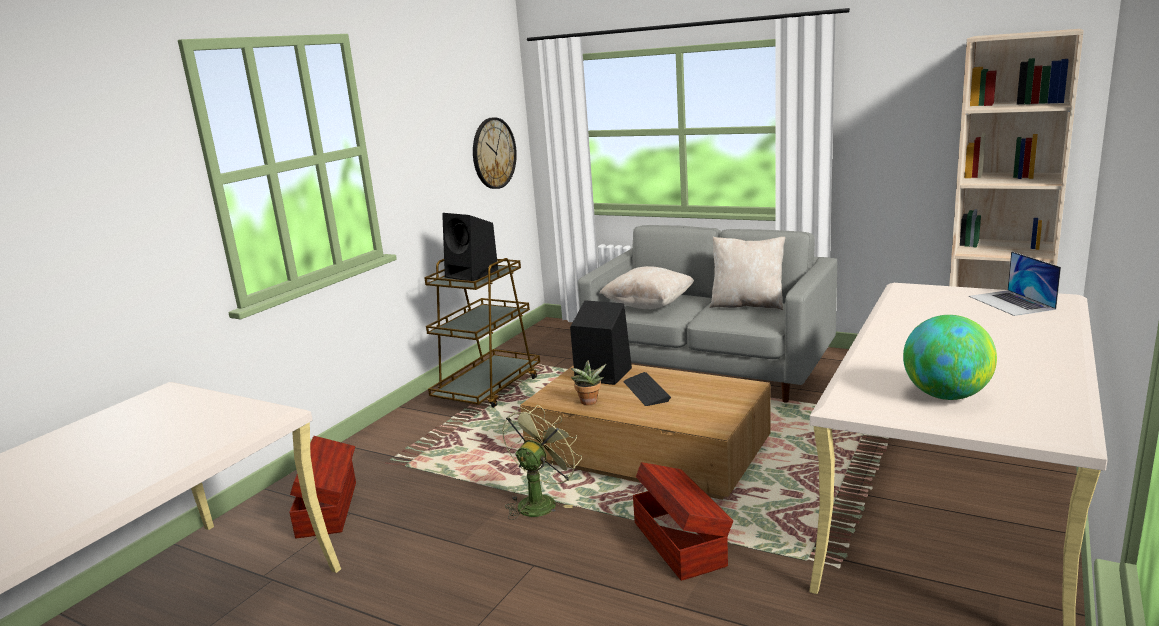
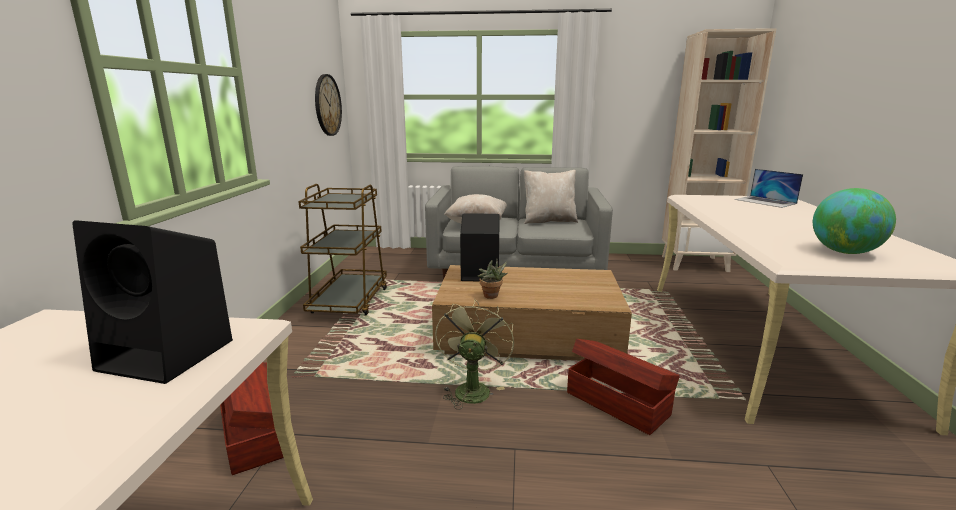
camera: 25 degrees left, 0 degrees up
(473, 274) = (339, 200): black speaker -> black speaker (170, 355)
(646, 391) = (528, 283): keyboard -> none

